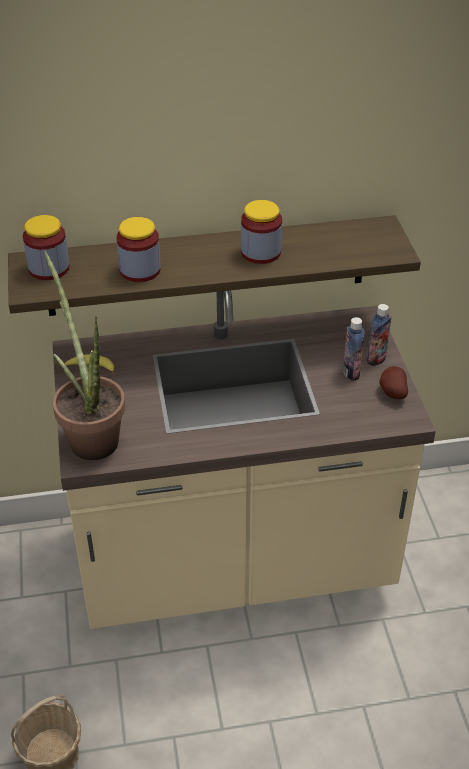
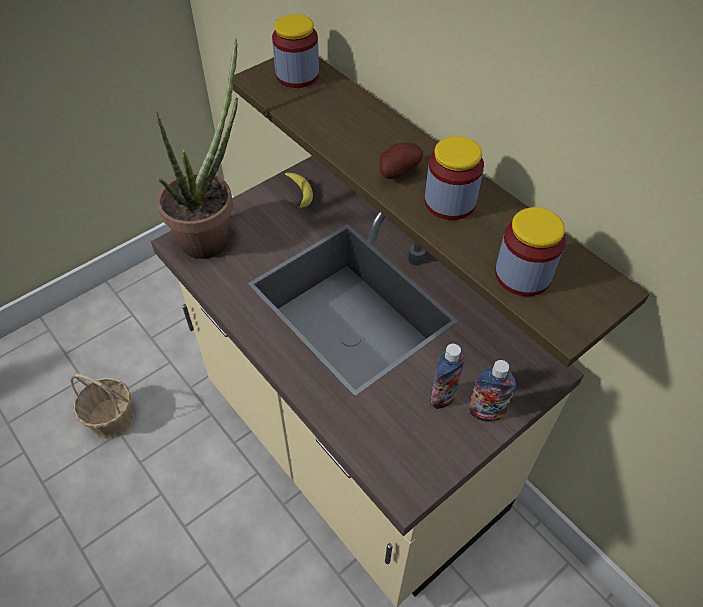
camera: 60 degrees right, 10 degrees up
(140, 270) = (341, 130): jar -> jar (523, 275)
(391, 393) = (438, 452): potato -> potato (397, 172)

